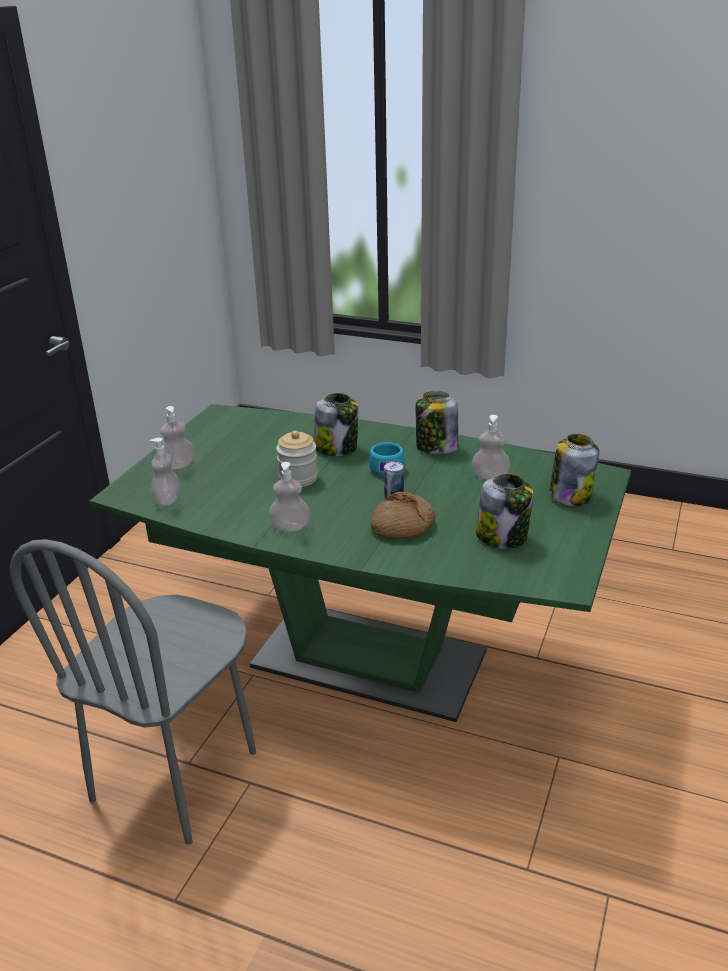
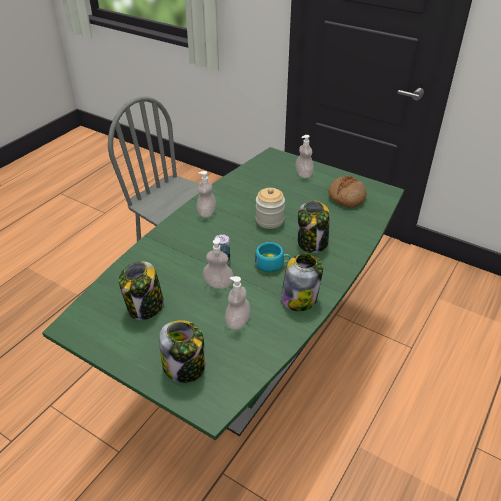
camera: 100 degrees right, 10 degrees up
(167, 500) = (259, 170): soap dispenser -> soap dispenser (218, 284)
(403, 526) = (184, 260): bread -> bread (346, 197)

